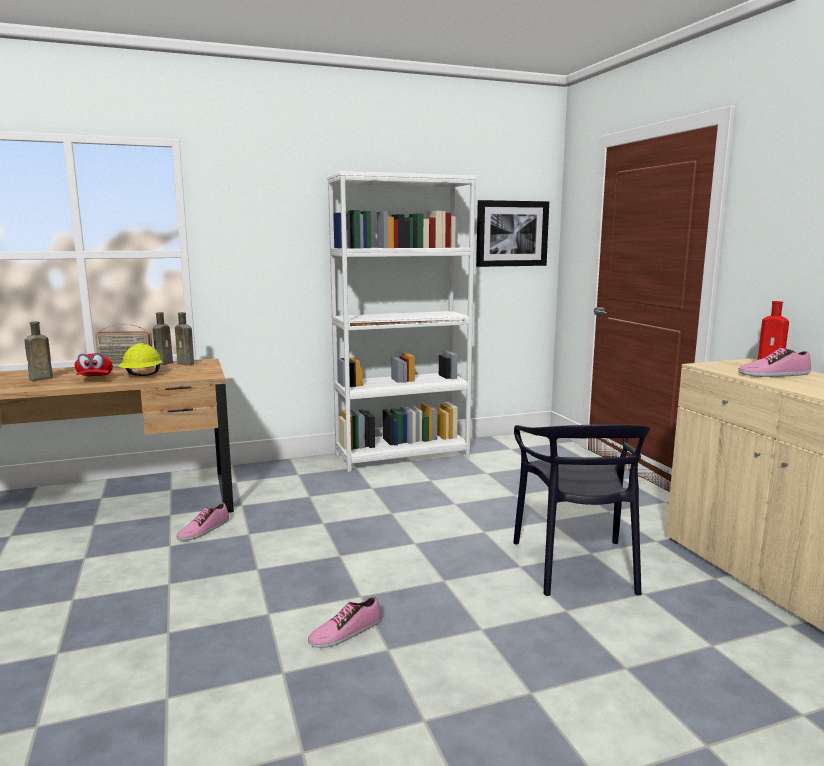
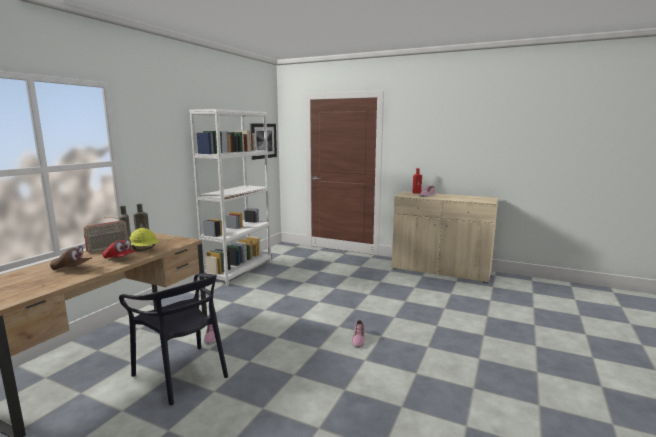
camera: 45 degrees left, 0 degrees up
(39, 379) = (72, 268): brown bottle -> brown cap
(577, 565) = (383, 287): black chair -> black chair (182, 374)

